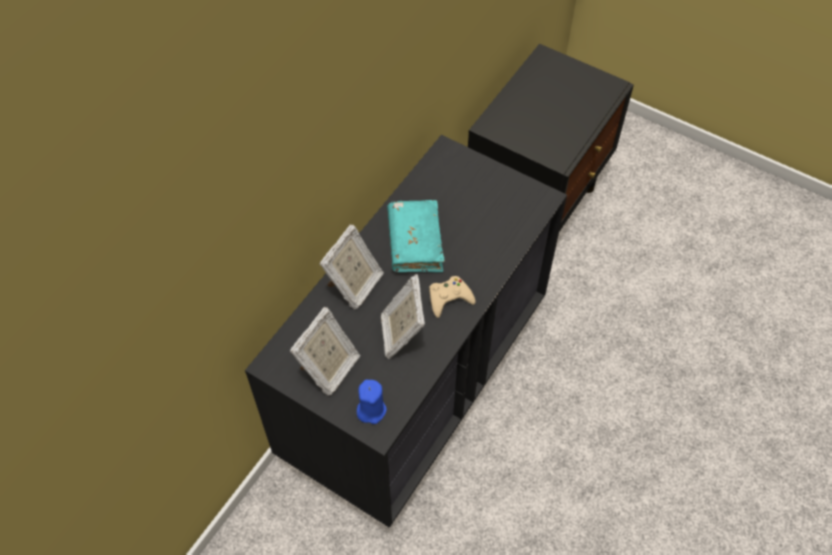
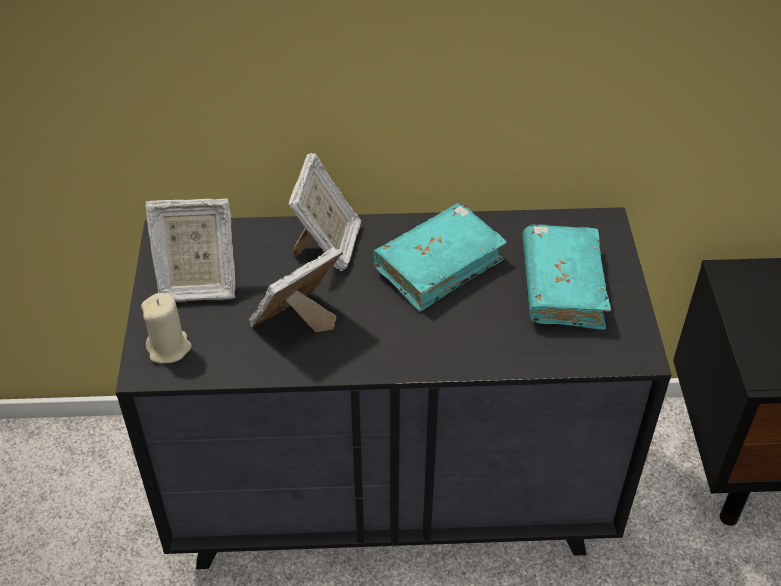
camera: 55 degrees right, 10 degrees down
(354, 286) = (327, 246): picture frame -> picture frame turned 75 degrees counterclockwise
(371, 410) = (169, 348): blue candle -> beige candle
(449, 298) = (386, 338): beige game controller -> none
(476, 199) = (562, 287): none -> turquoise book

